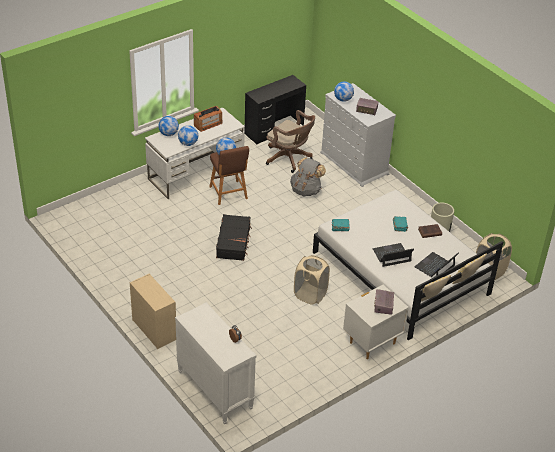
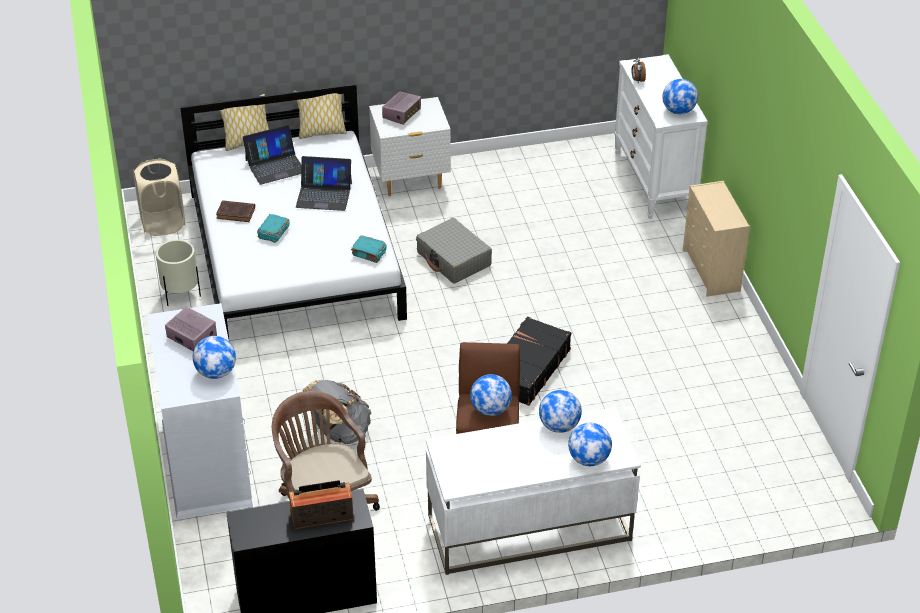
camera: 155 degrees left, 0 degrees up
(197, 319) = (678, 111): none -> globe
(208, 124) = (497, 462): radio -> radio (322, 514)
(310, 295) = (453, 259): beige laundry basket -> grey suitcase

